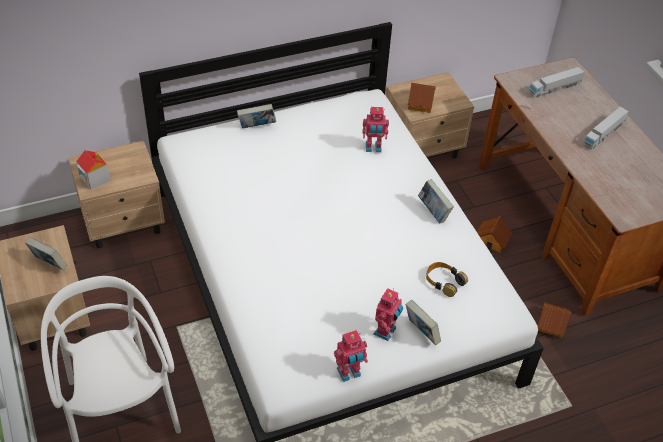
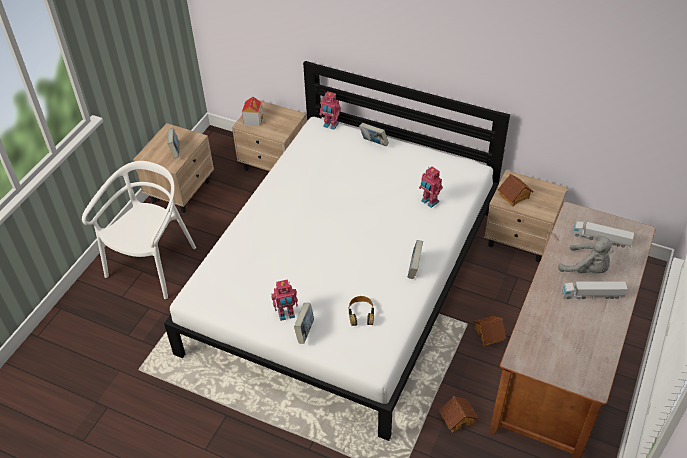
camera: 50 degrees right, 0 degrees up
(349, 373) = (235, 320): toy robot -> toy robot (330, 125)
(575, 117) = (586, 269): none -> grey plush toy

